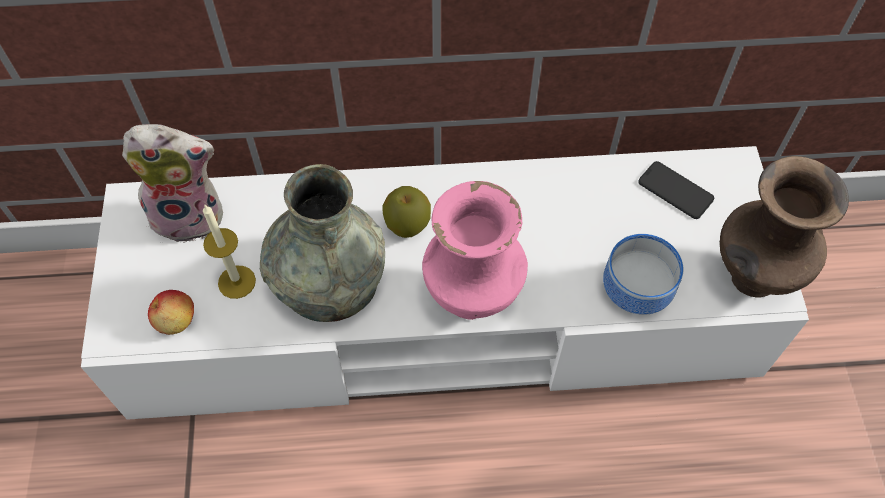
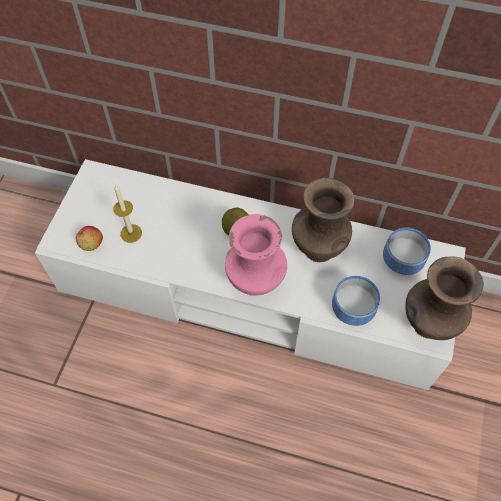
camera: 20 degrees right, 0 degrees up
(191, 214) = (122, 189): plush toy -> none
(328, 279) = (180, 247): grey vase -> none
(544, 214) = (317, 249): none -> brown vase
(675, 190) = (402, 259): phone -> bowl

